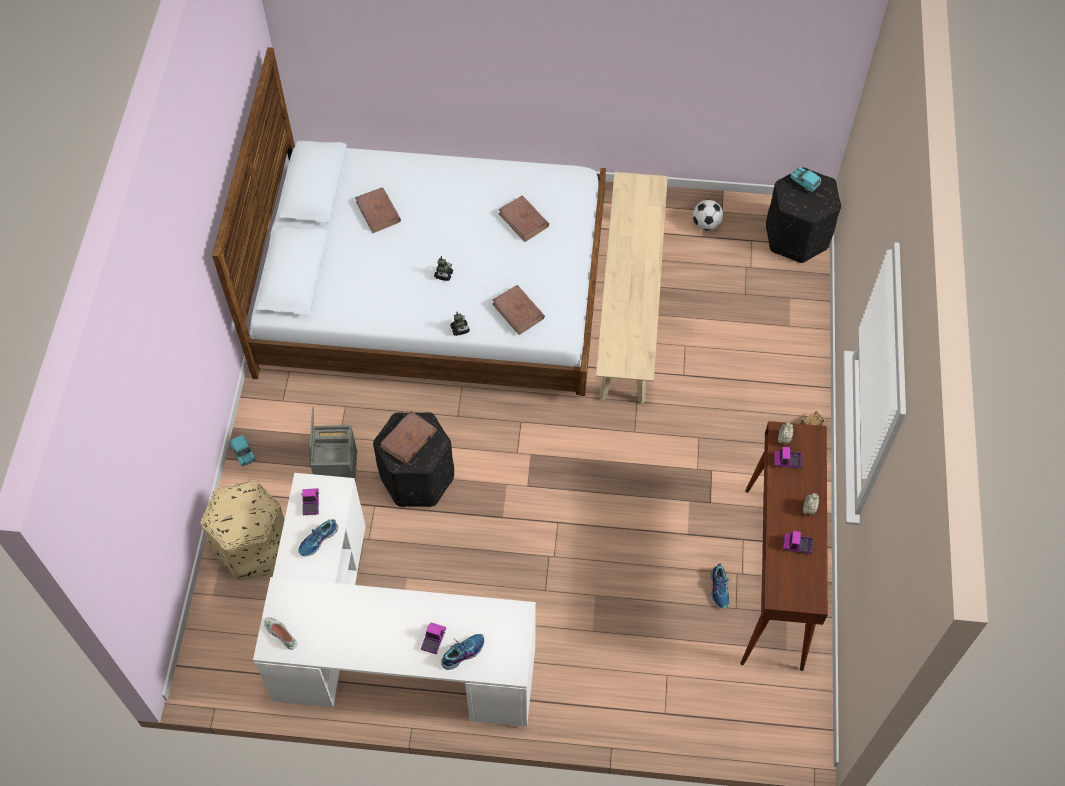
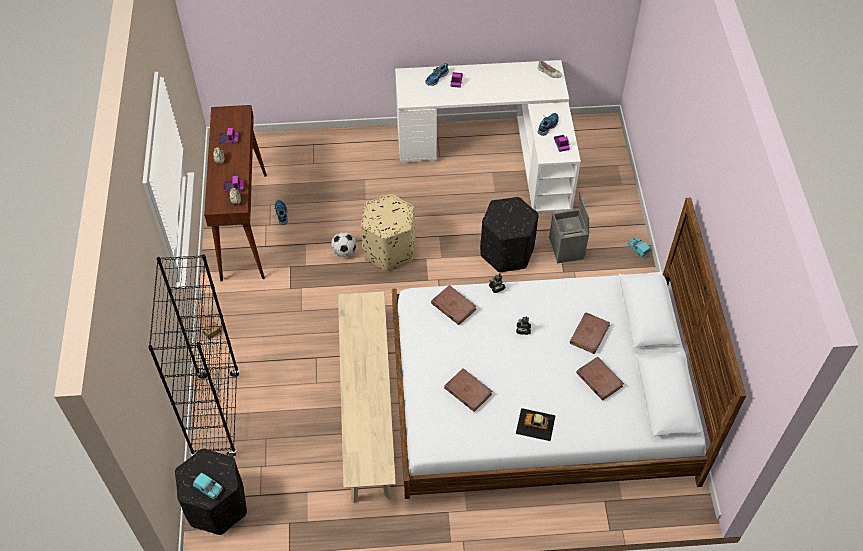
camera: 170 degrees right, 5 degrees down
(253, 547) = (604, 194): beige ottoman -> beige ottoman (389, 250)
(408, 439) = (513, 217): brown book -> brown book (589, 334)
(461, 179) = (535, 424): none -> toy car
(706, 224) = (304, 506): football -> football (344, 251)
(800, 325) = (217, 415): none -> black bookcase

